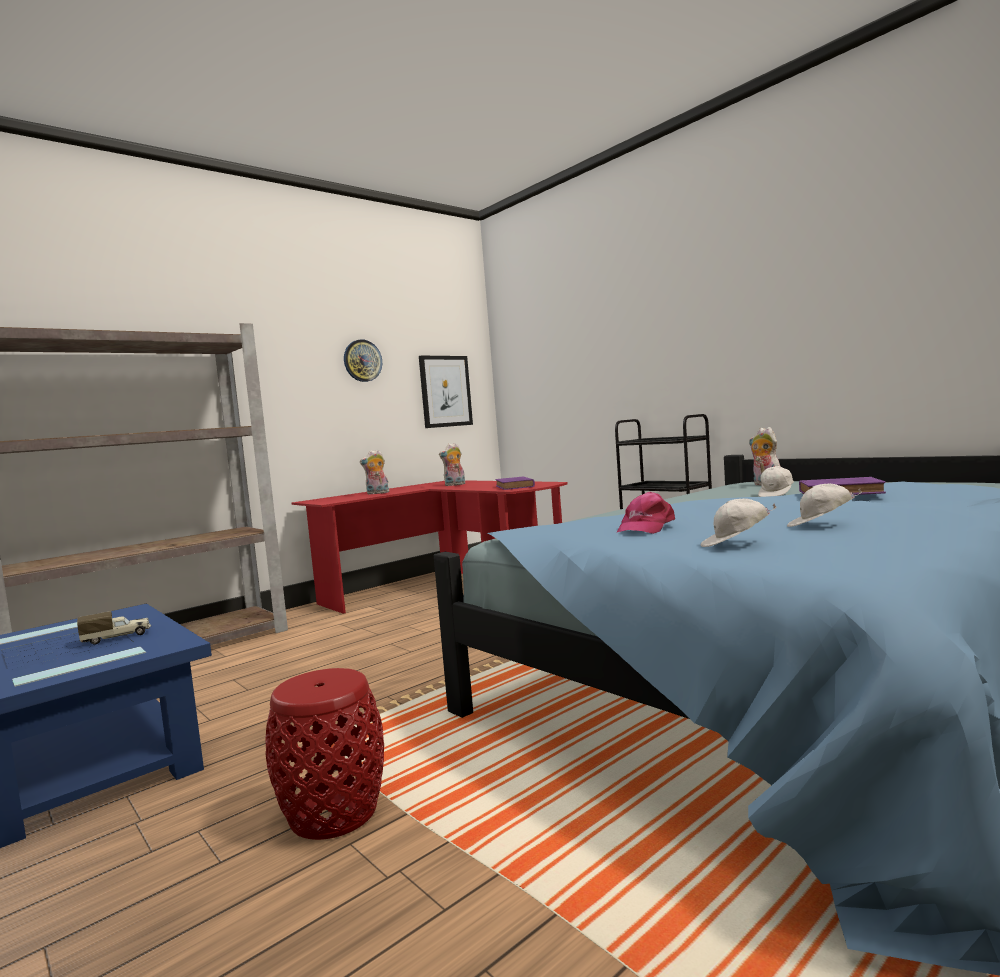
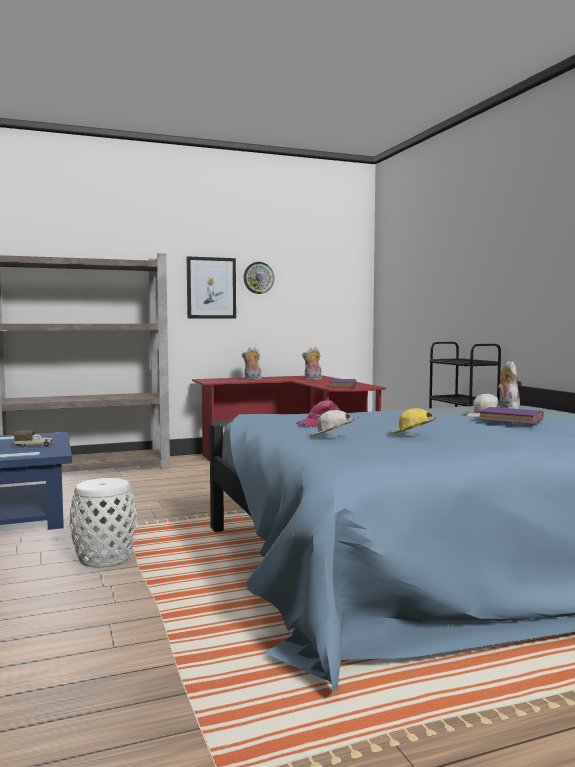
camera: 20 degrees right, 0 degrees up
(334, 814) = (104, 558): red stool -> white stool
(445, 391) = (327, 304): picture -> picture (211, 288)
(821, 525) = (411, 436): white cap -> yellow cap

